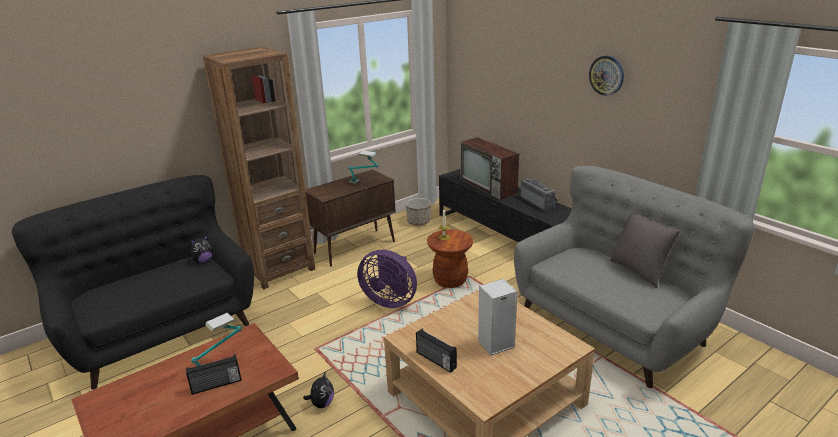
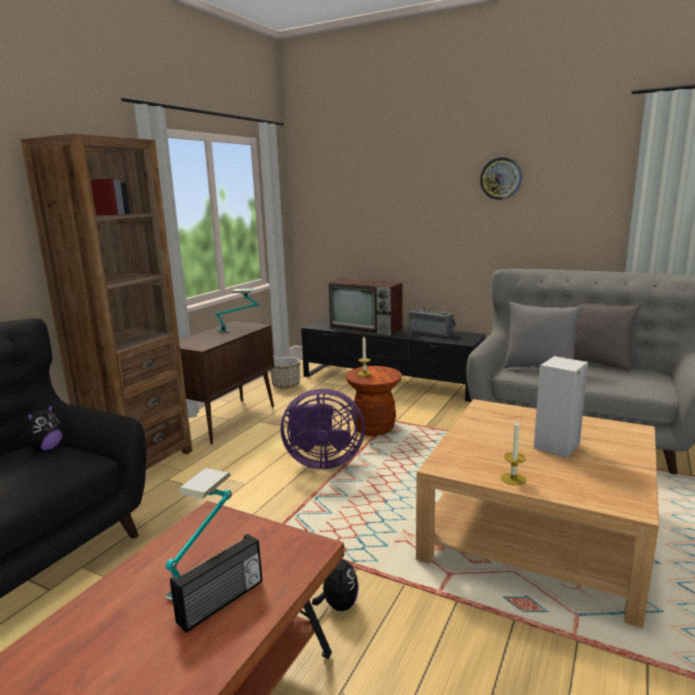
camera: 25 degrees left, 10 degrees down
(435, 360) = (513, 479): radio -> candle
(580, 265) = (538, 368): none -> grey pillow

